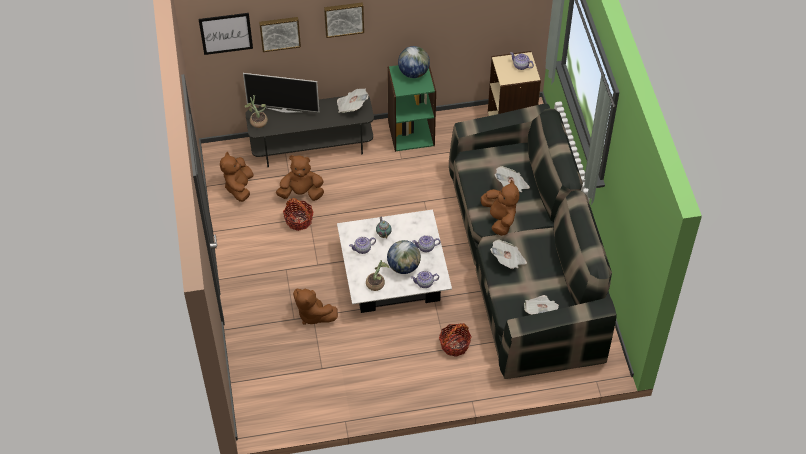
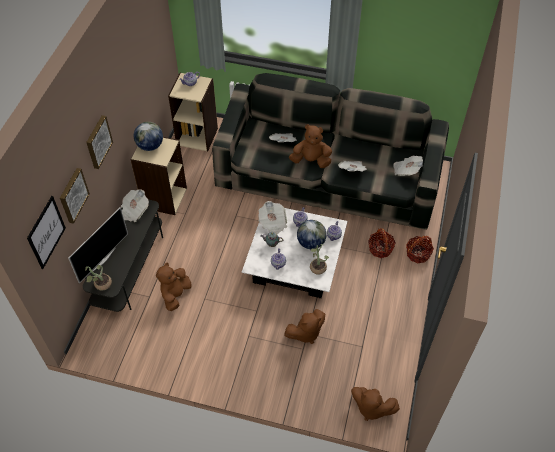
camera: 65 degrees left, 0 degrees up
(239, 187) = (138, 340): brown plush toy -> brown plush toy (371, 408)
(299, 220) = (203, 307): basket -> basket (418, 254)
(410, 225) = (273, 223): none -> newspaper
(411, 133) = (164, 198): green bookcase -> beige bookcase

